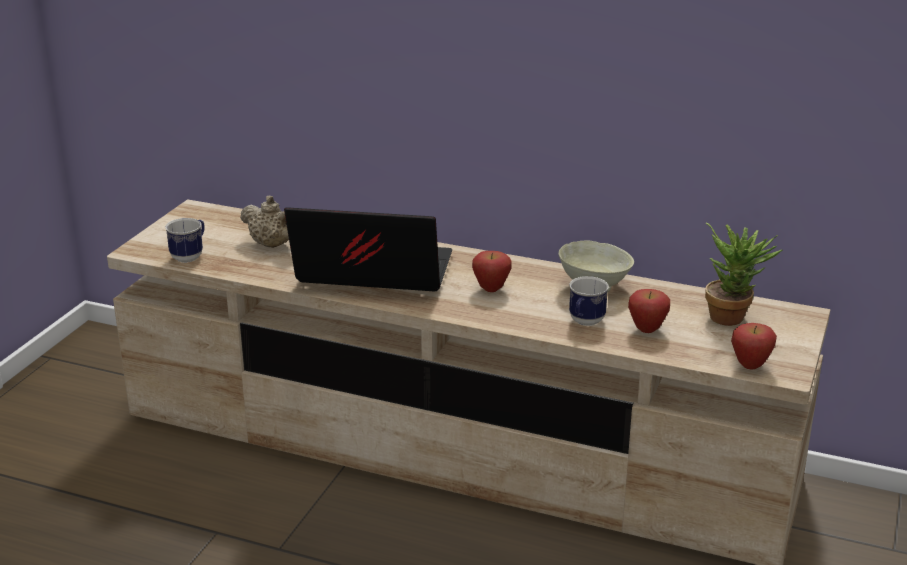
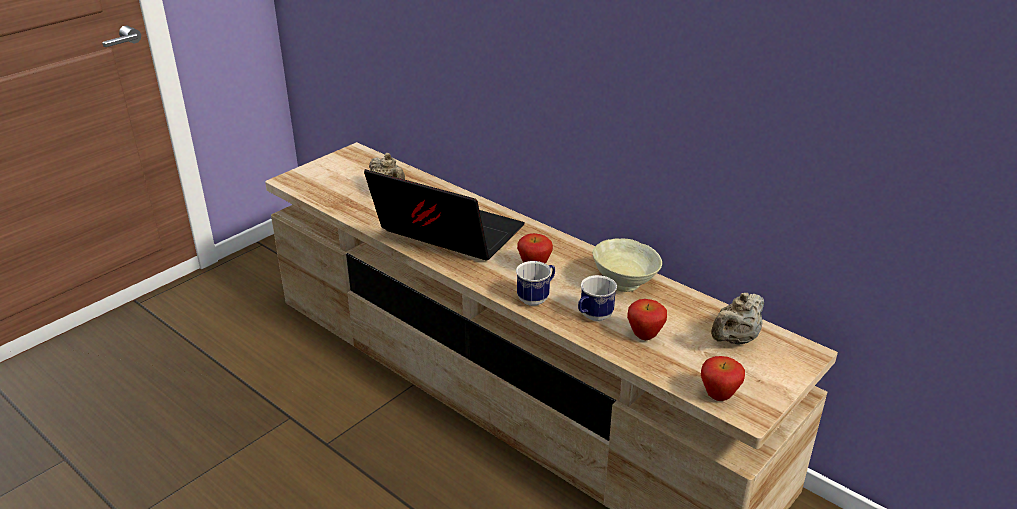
camera: 20 degrees right, 5 degrees up
(190, 256) = (323, 192): mug -> mug (537, 298)
(733, 316) = (735, 339): potted plant -> beige teapot

